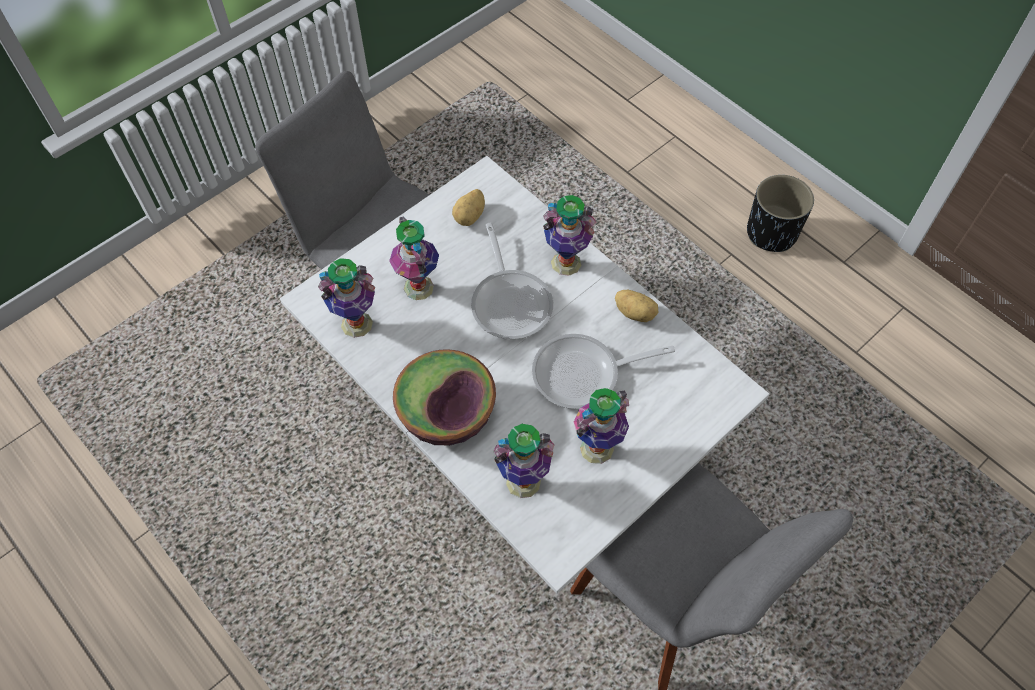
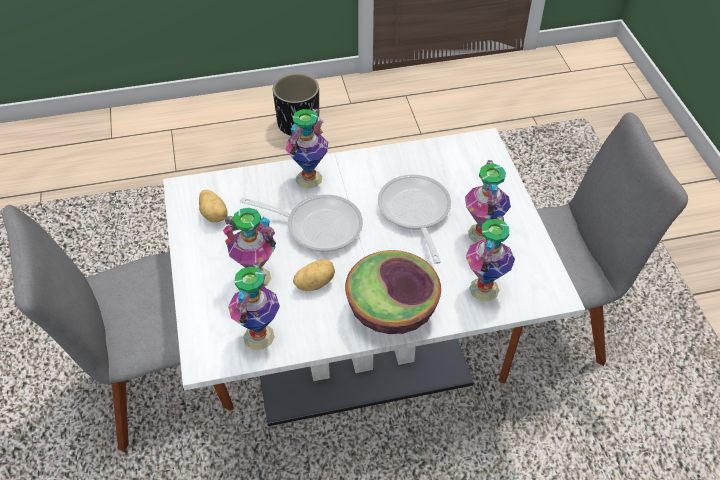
camera: 60 degrees left, 10 degrees down
(583, 374) = (415, 213): frying pan -> frying pan turned 150 degrees clockwise
(635, 312) = (382, 161): potato -> potato (314, 283)

